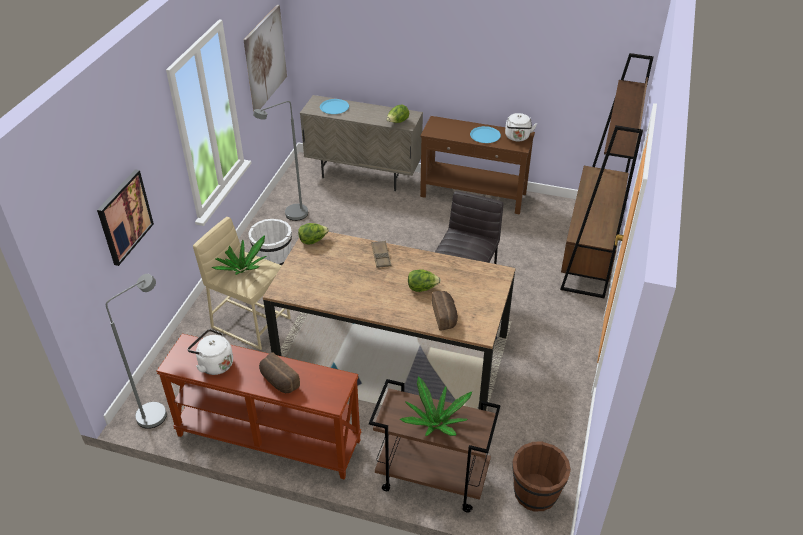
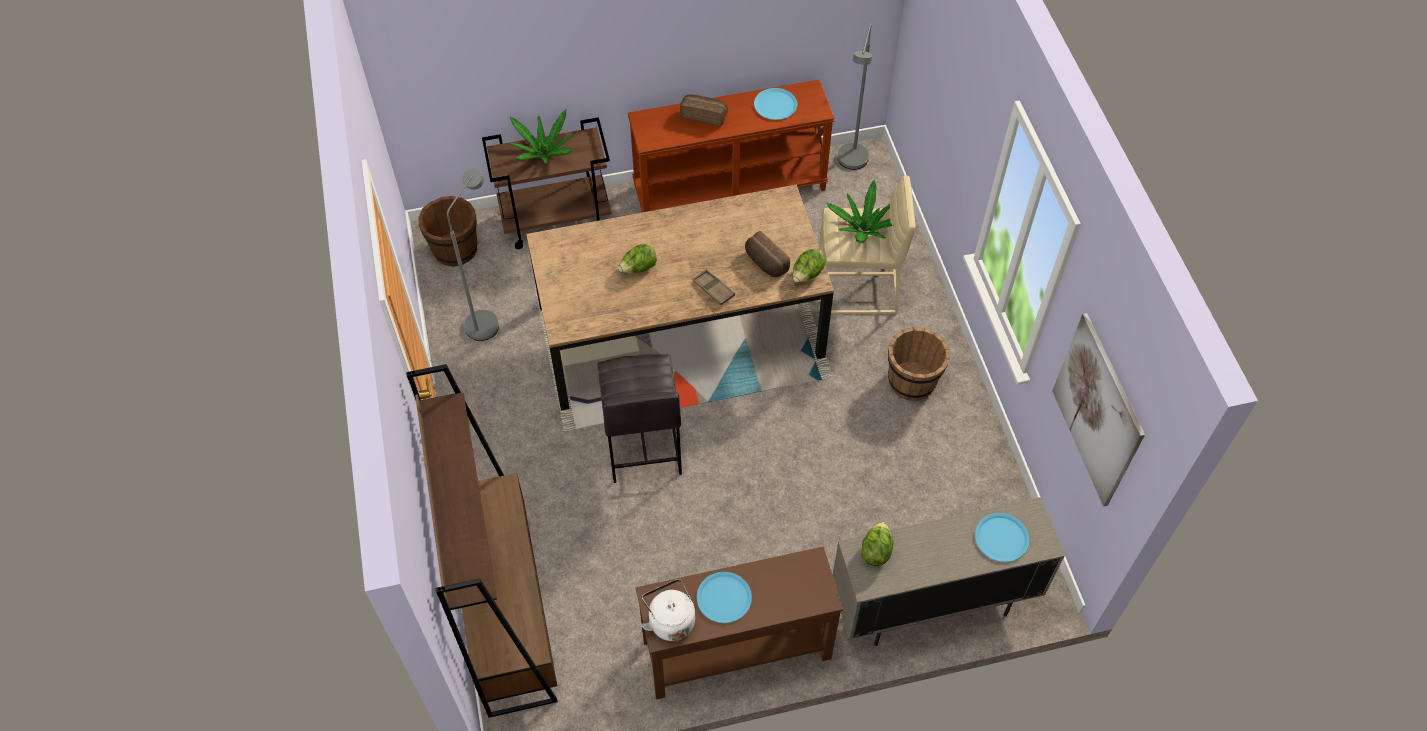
camera: 150 degrees right, 15 degrees up
(124, 217) = (944, 77): picture -> none
(214, 364) = (775, 105): white kettle -> blue plate
(273, 260) = (912, 381): white bucket -> brown bucket
(291, 216) = (960, 465): grey floor lamp -> grey floor lamp (486, 319)
(445, 316) = (593, 245): bread -> bread (765, 263)

